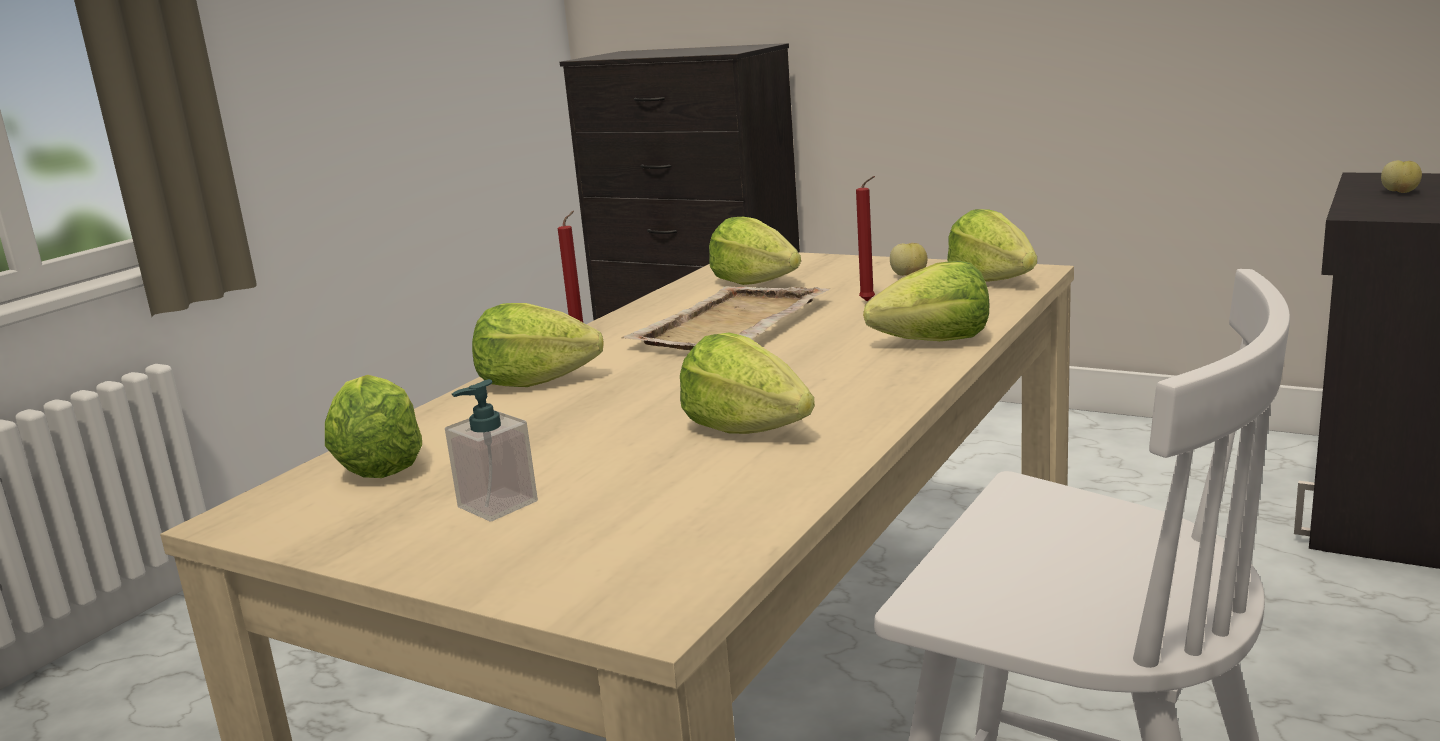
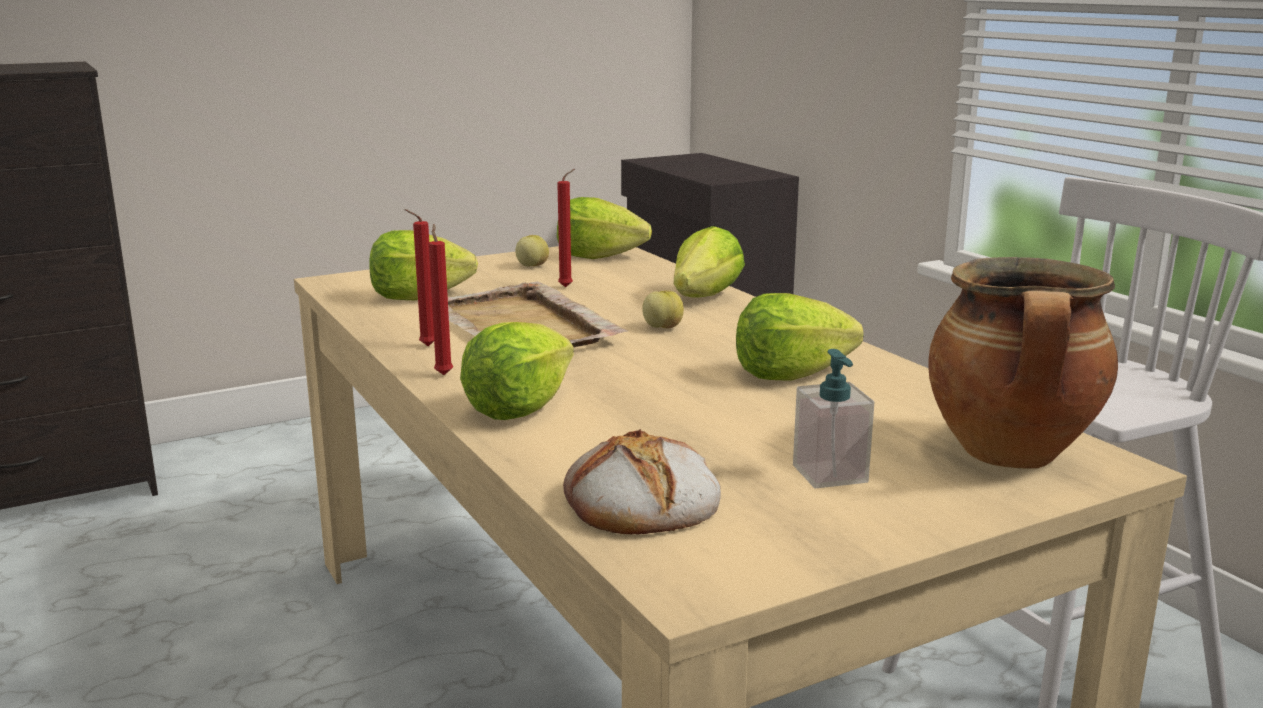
camera: 60 degrees left, 0 degrees up
(380, 464) = (640, 502): lettuce -> bread
(627, 563) = (1012, 456): none -> cooking pot
(635, 321) = (425, 346): none -> red candle
(1399, 192) = (694, 167): apple -> apple (662, 328)

